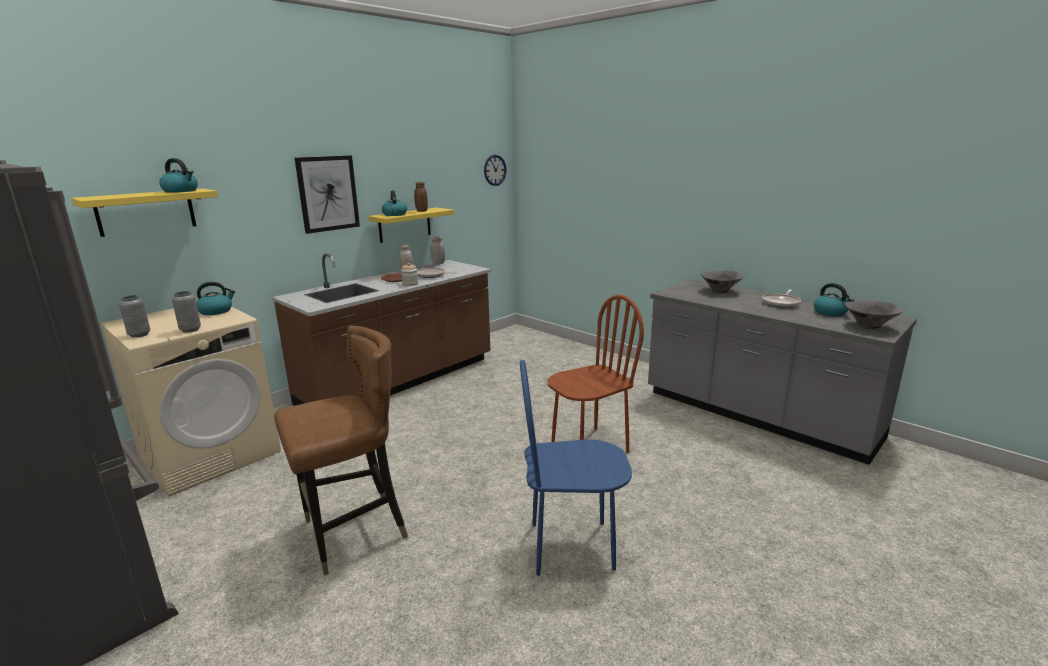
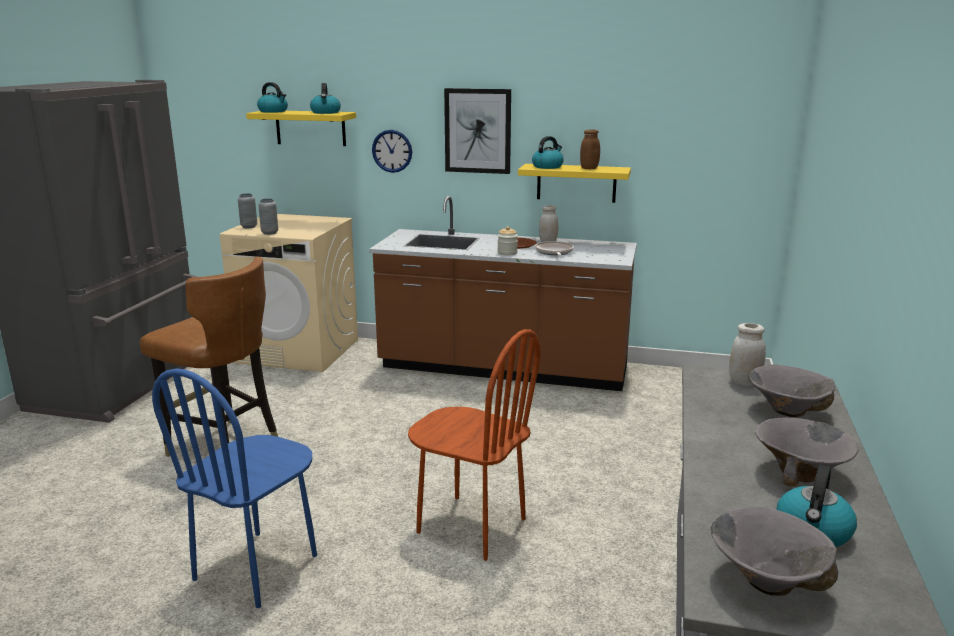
camera: 60 degrees right, 0 degrees up
(216, 311) = (320, 226): kettle -> kettle (273, 111)
(438, 263) = (610, 243): white jar -> white jar (744, 382)
(495, 170) = (757, 125): wall clock -> wall clock (392, 151)
(571, 546) = (256, 567): blue chair -> blue chair turned 120 degrees counterclockwise
(781, 303) = (801, 474): frying pan -> grey bowl

